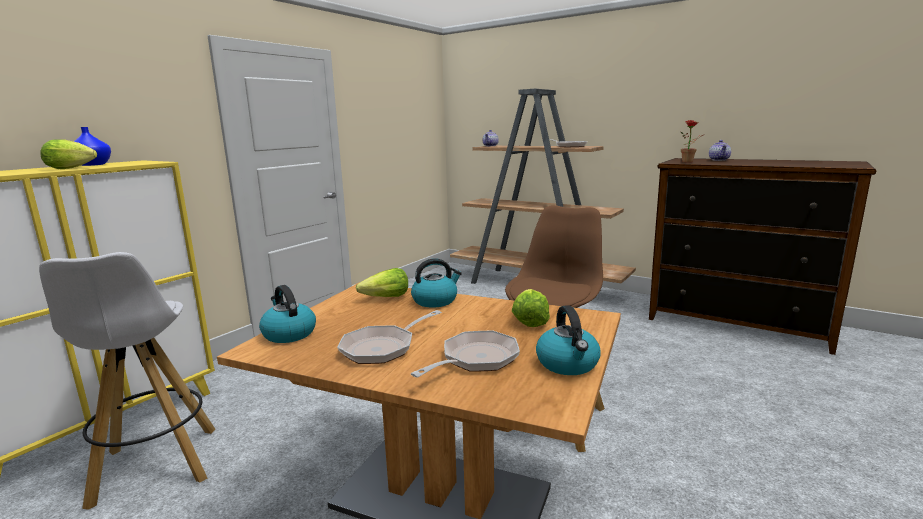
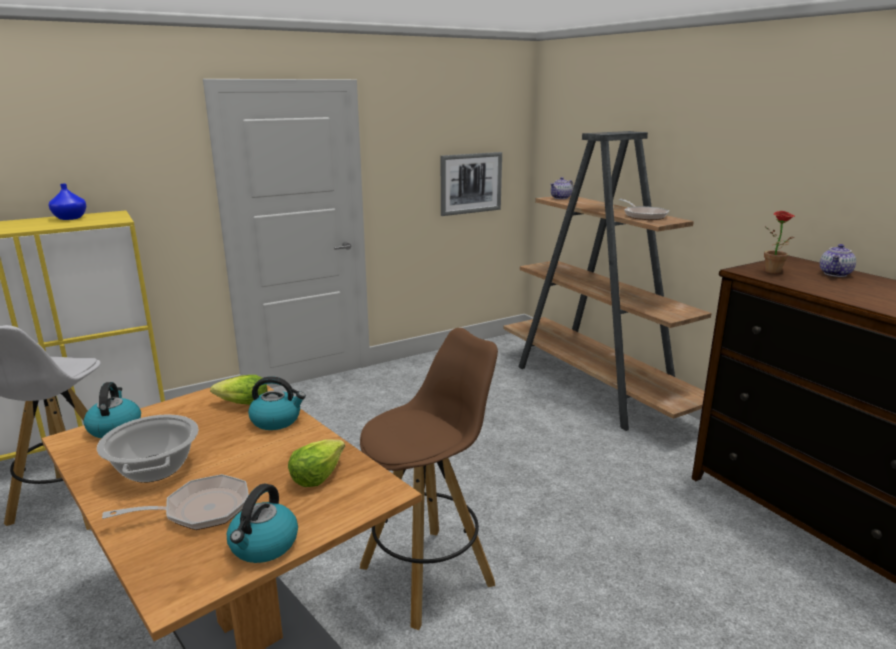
camera: 25 degrees right, 5 degrees up
(73, 168) = (38, 227): lettuce -> none
(383, 347) = (155, 468): frying pan -> cooking pot
(410, 143) = (470, 183): none -> picture

